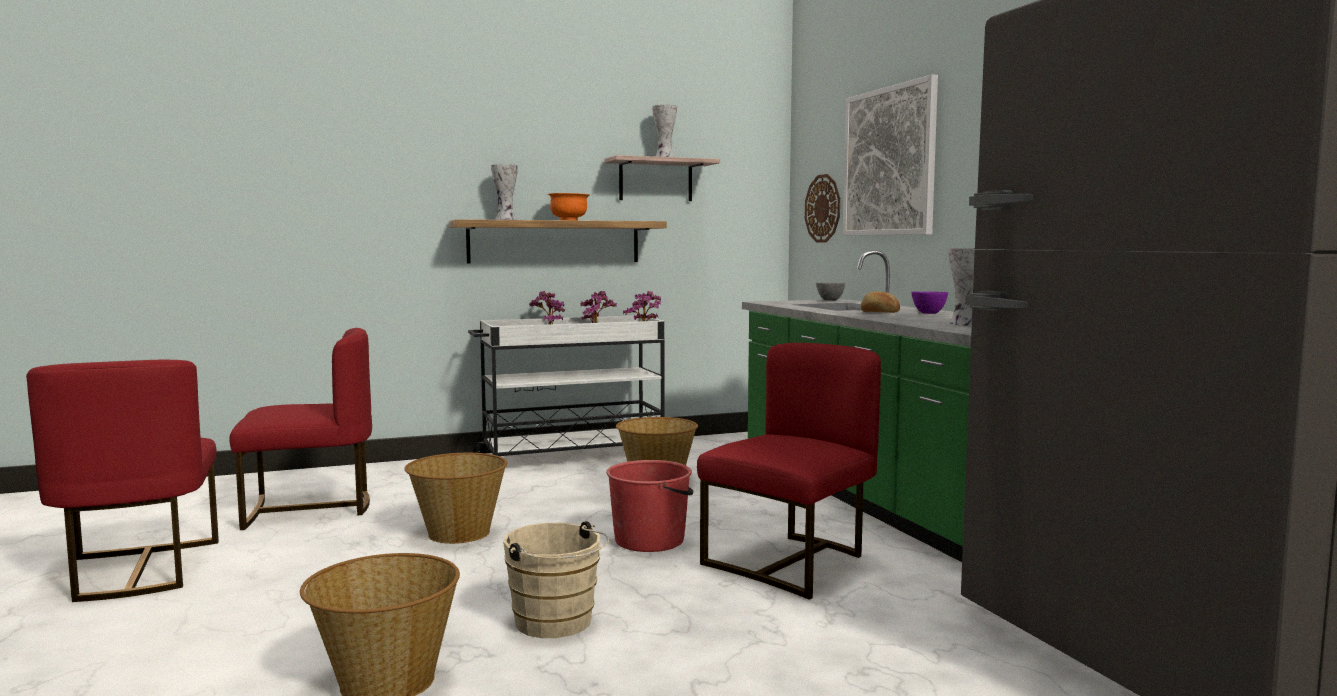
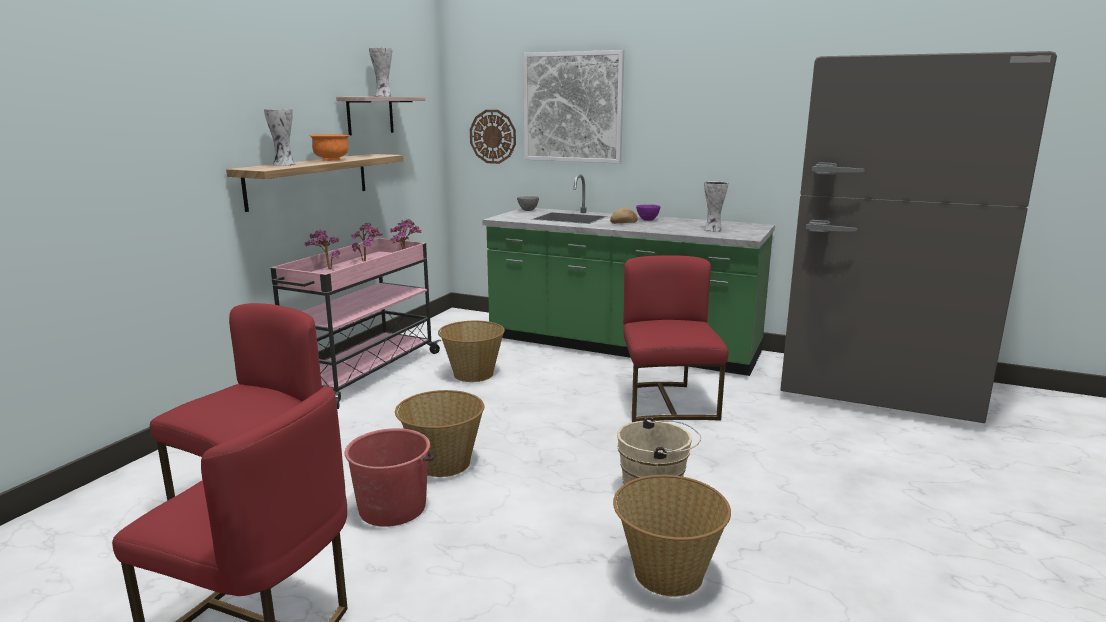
camera: 45 degrees left, 10 degrees up
(571, 458) = (363, 374): white cart -> pink cart
(650, 540) = (572, 417): red bucket -> red bucket (393, 507)

